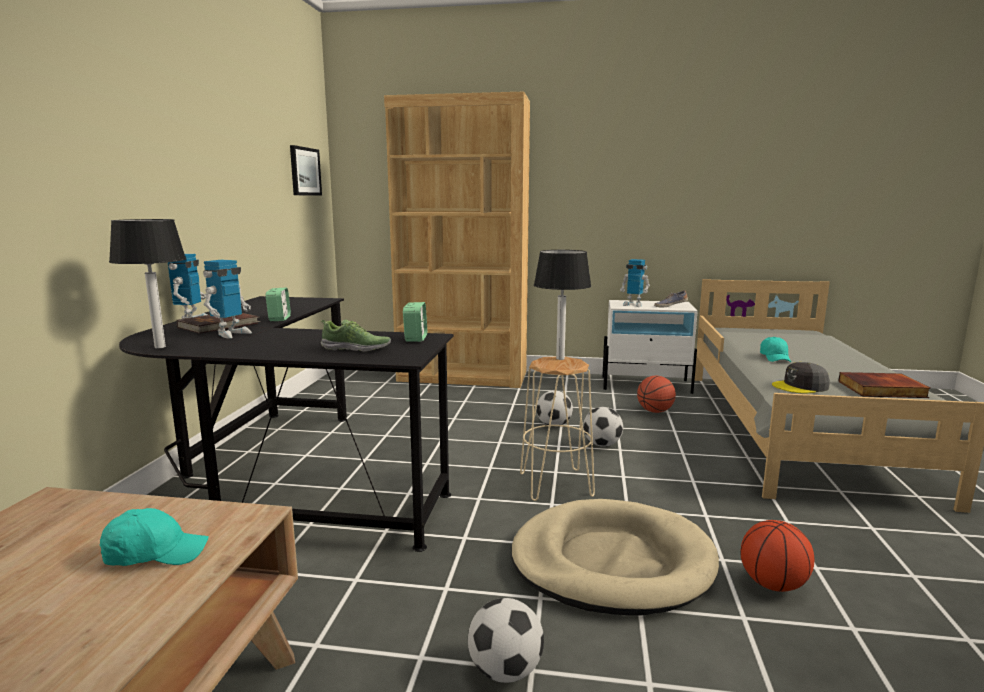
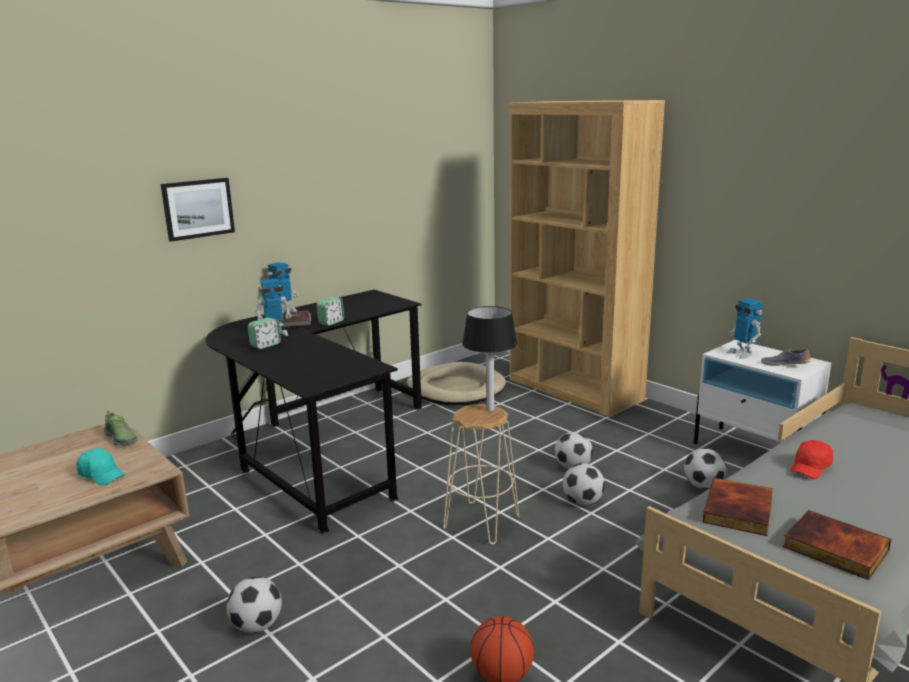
camera: 40 degrees right, 5 degrees up
(160, 347) = (223, 338): table lamp -> none
(305, 171) = (450, 171): picture -> picture (198, 208)
(356, 349) = (307, 369): shoe -> shoe (121, 439)
(416, 338) = (362, 367): alarm clock -> alarm clock (265, 345)
(611, 562) = (418, 598): beige dog bed -> beige dog bed (456, 389)
(655, 411) = (703, 486): basketball -> football
(775, 358) = (810, 468): turquoise cap -> red cap
(800, 386) = (740, 511): grey cap -> book

